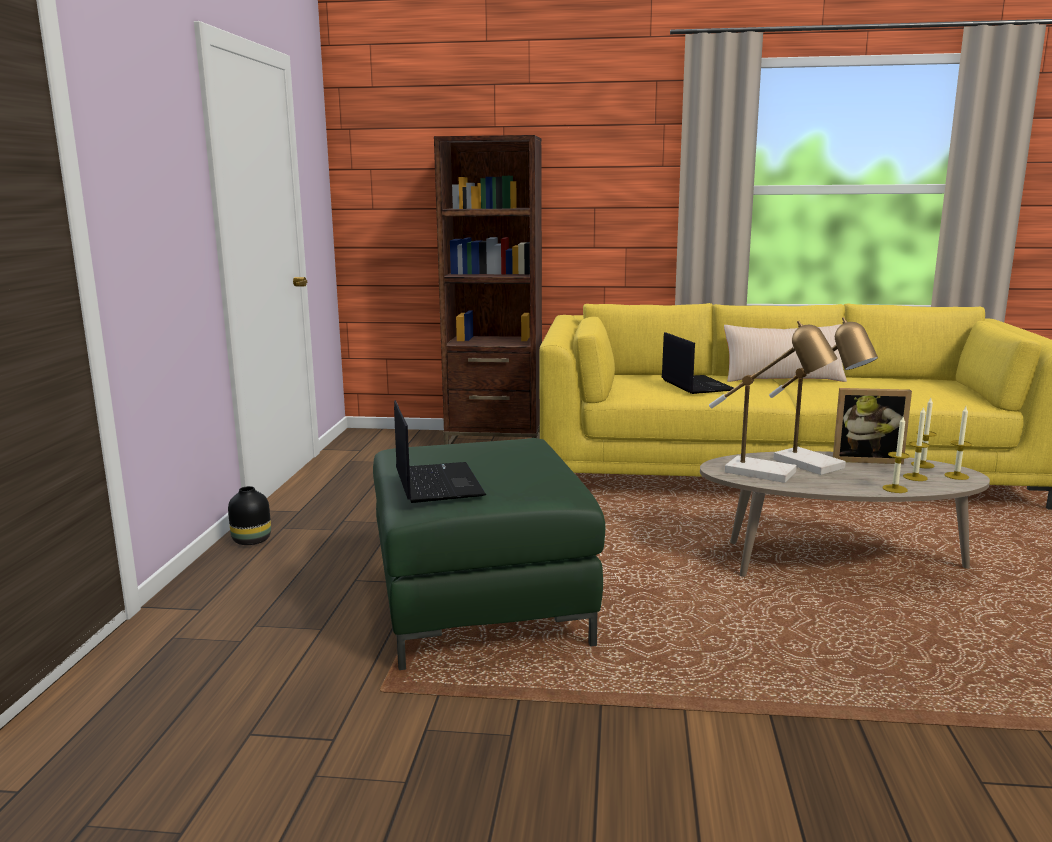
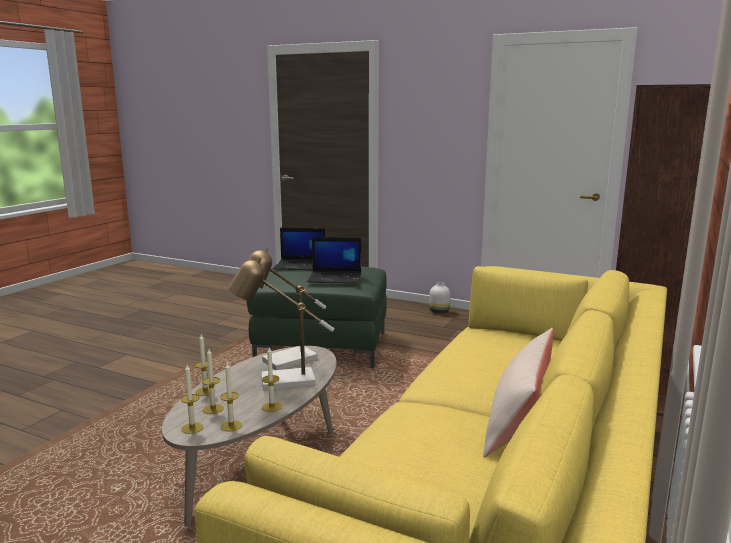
camera: 110 degrees right, 0 degrees up
(251, 541) = (438, 311): black vase -> white vase
(696, 385) = (492, 361): laptop -> laptop (335, 278)
(865, 459) = (271, 407): picture frame -> candle

